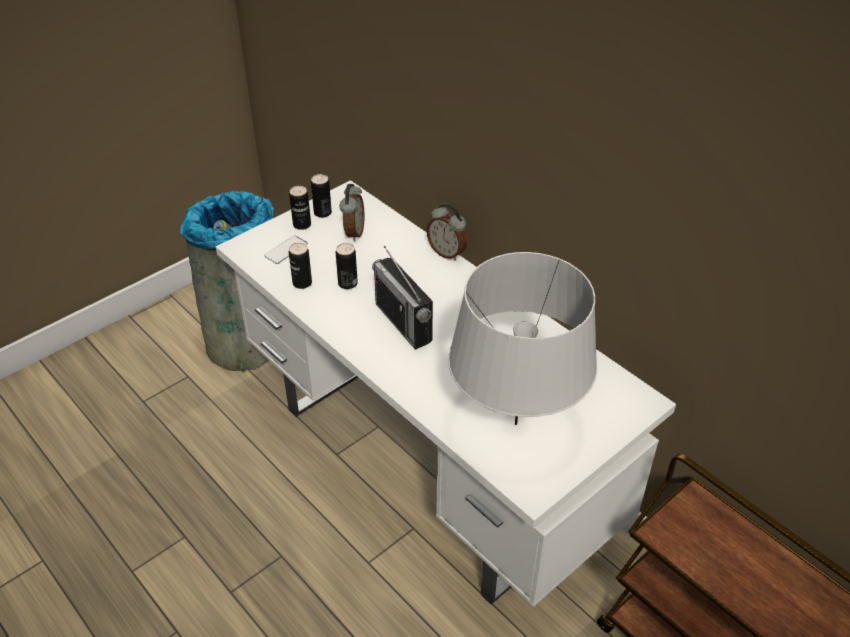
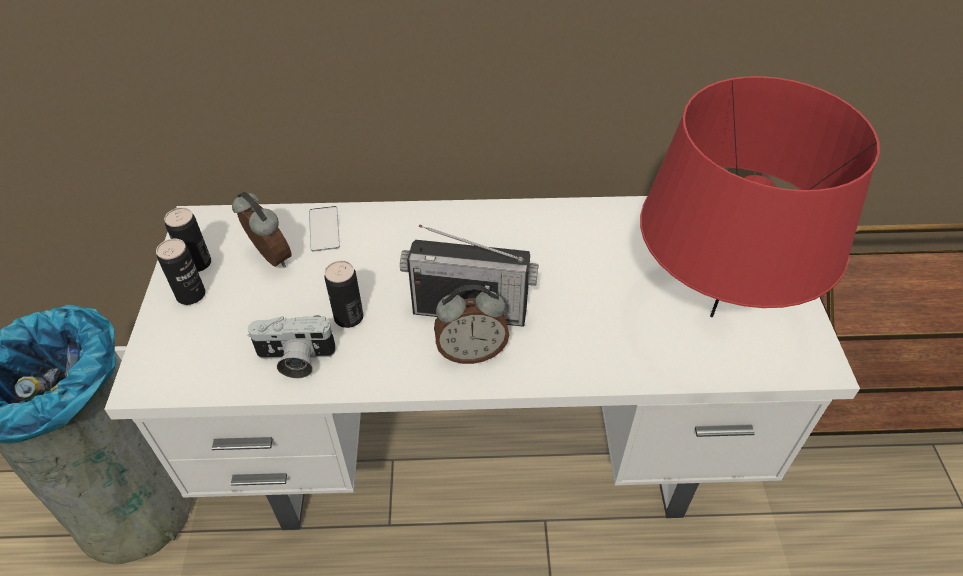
camera: 50 degrees left, 5 degrees up
(286, 250) = (214, 338): phone -> phone (324, 229)
(302, 283) = (295, 359): can -> camera
(447, 253) = (402, 207): alarm clock -> alarm clock (471, 352)
(515, 424) = (711, 317): grey table lamp -> red table lamp

